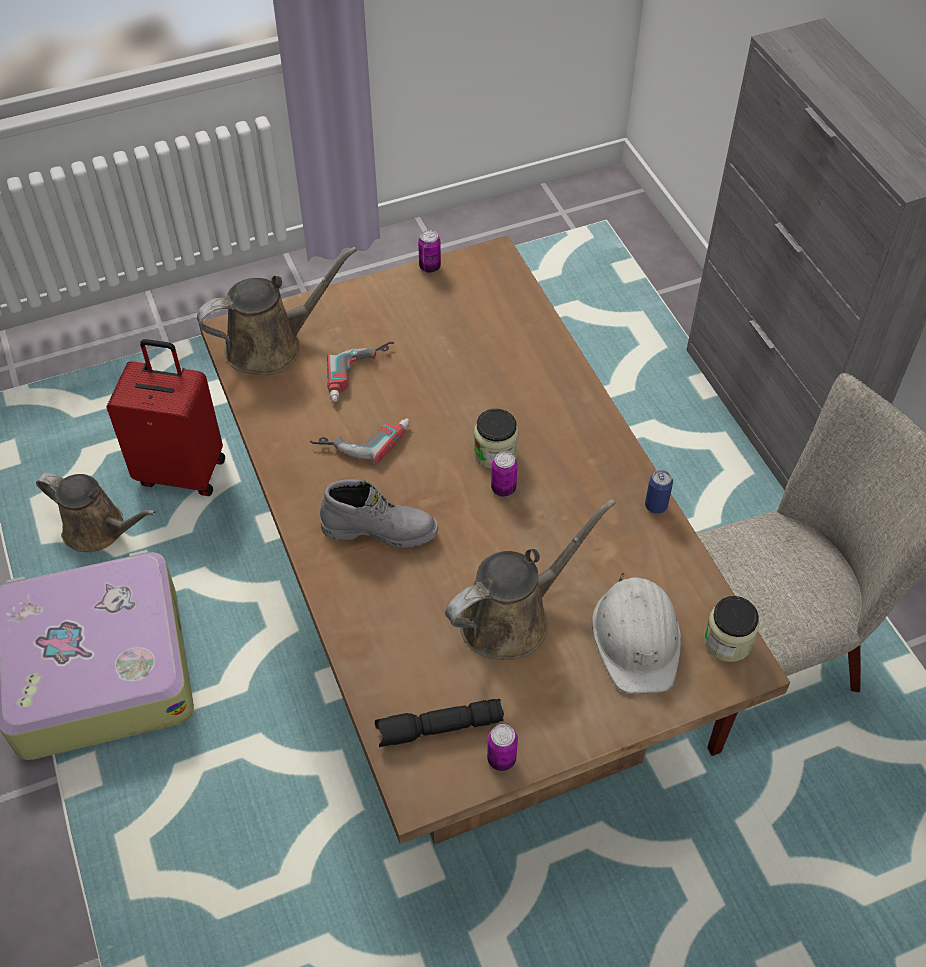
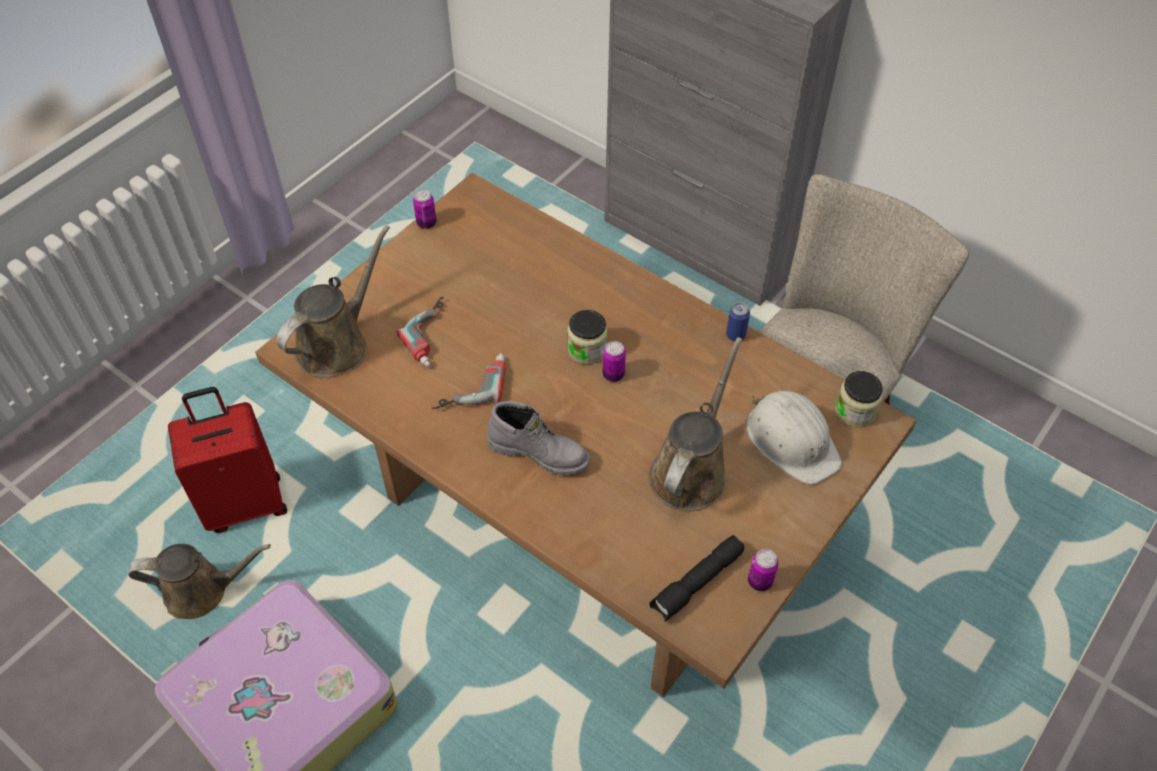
camera: 30 degrees left, 0 degrees up
(380, 528) = (539, 451): grey boot -> grey boot turned 45 degrees clockwise

